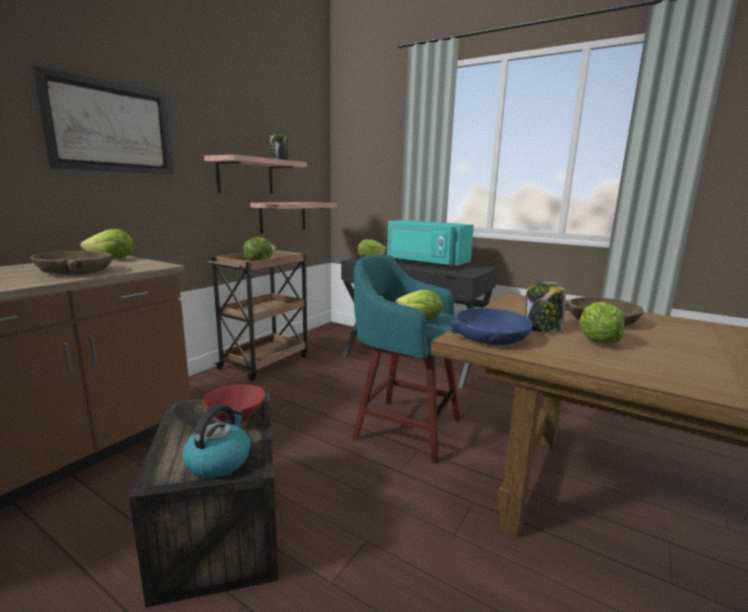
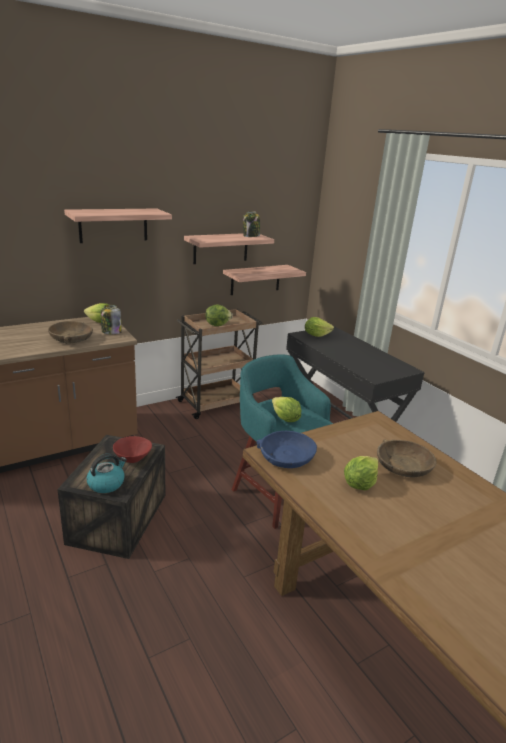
camera: 25 degrees right, 10 degrees up
(111, 127) = (113, 225): picture -> shelf
(425, 262) = (360, 351): turquoise microwave -> none
(542, 329) = (338, 460): jar -> jar (111, 332)

